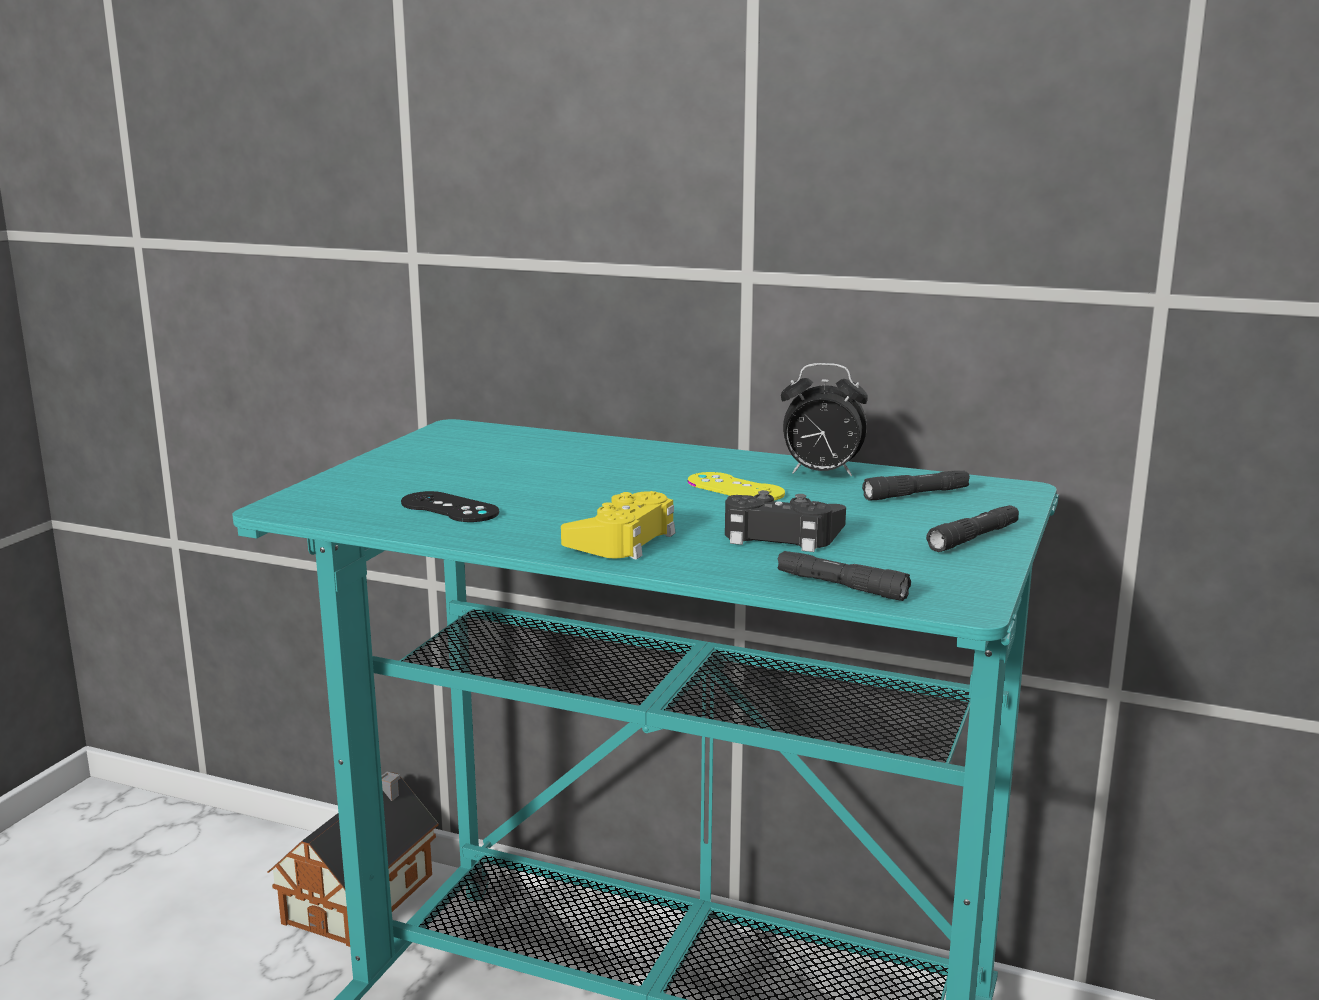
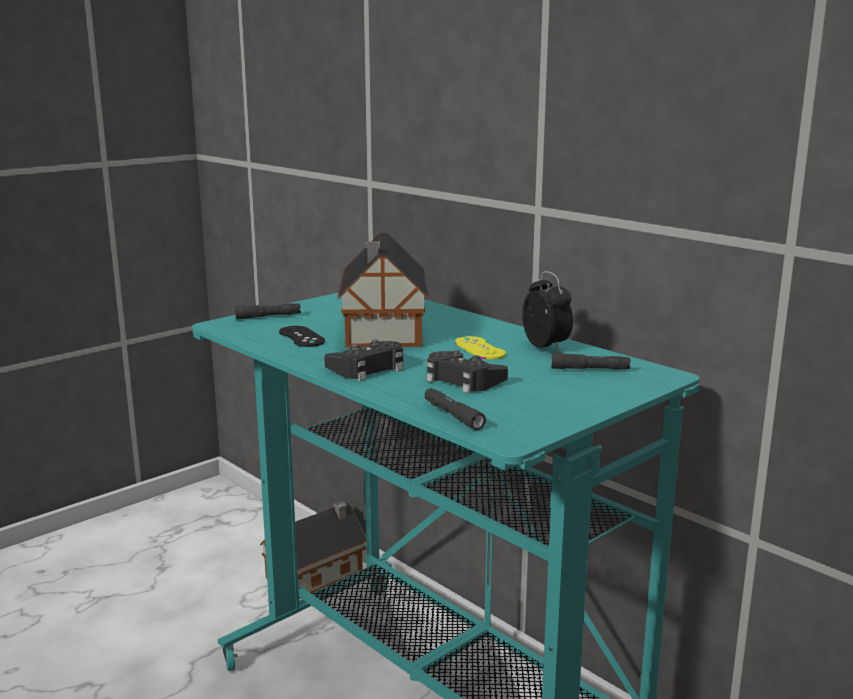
camera: 25 degrees right, 0 degrees up
(563, 483) = (382, 332): none -> toy house
(622, 540) = (368, 368): yellow game controller -> black game controller
(820, 474) = (547, 347): alarm clock -> alarm clock turned 150 degrees counterclockwise
(973, 538) = (583, 401): black flashlight -> black flashlight (268, 316)

